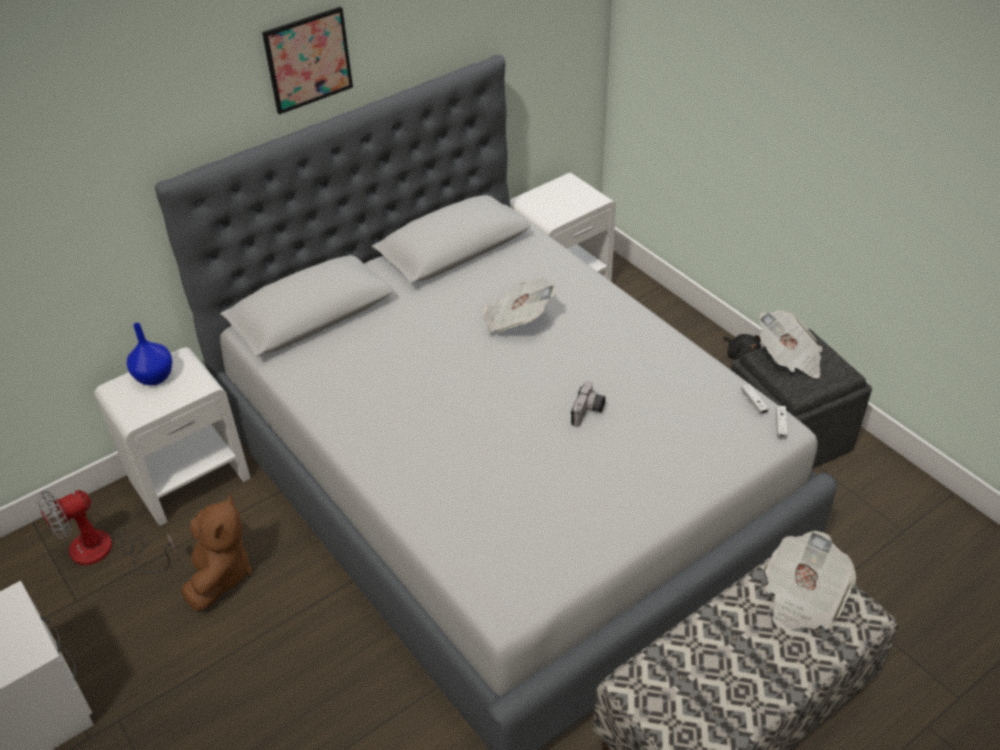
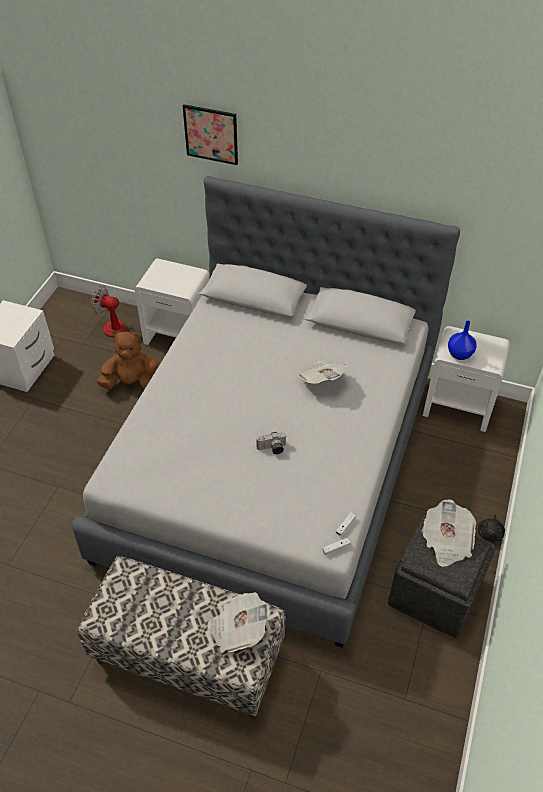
camera: 55 degrees right, 5 degrees up
(155, 378) = (177, 273): blue vase -> blue vase (459, 355)
(220, 574) = (132, 383): brown plush toy -> brown plush toy turned 150 degrees counterclockwise
(308, 60) = (321, 159): picture -> picture (211, 134)

